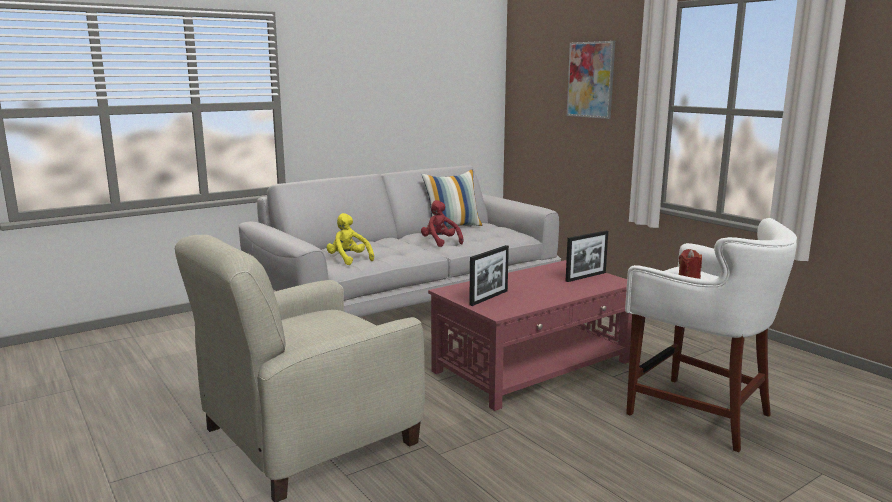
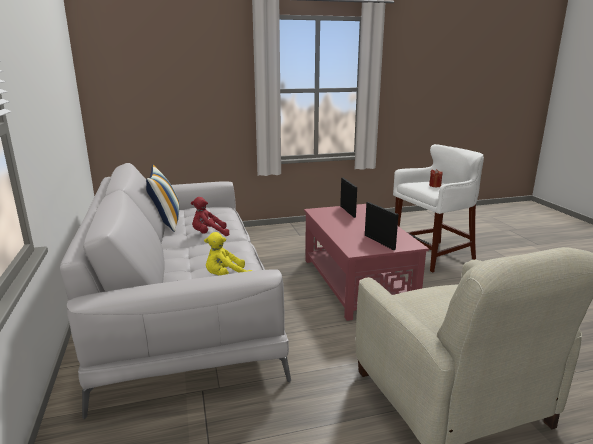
camera: 70 degrees left, 5 degrees up
(590, 80) = (194, 72): picture -> none

